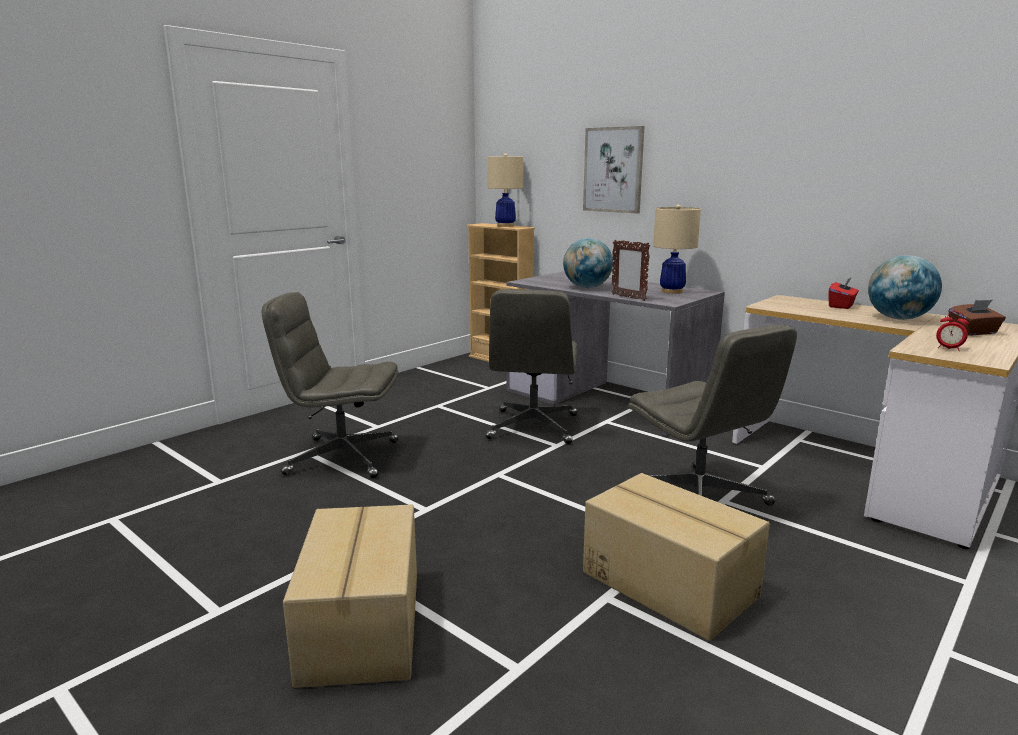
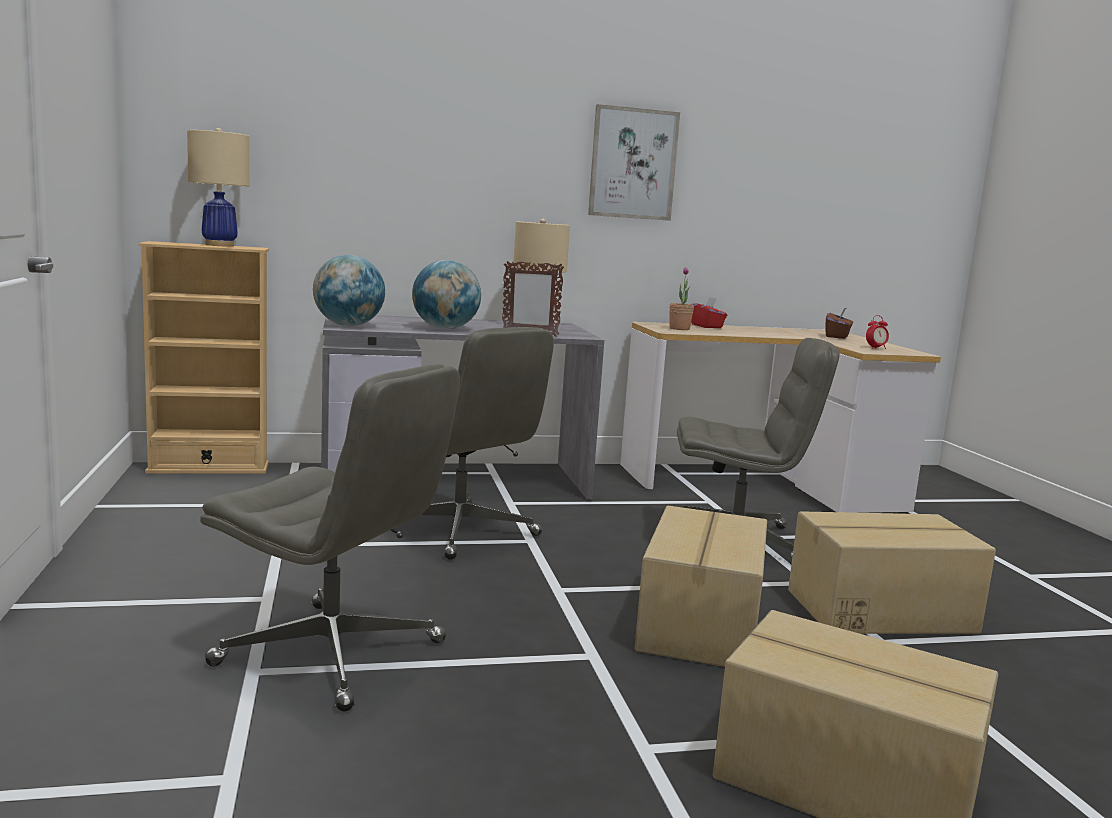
camera: 55 degrees left, 5 degrees down
(341, 458) = (333, 654): grey office chair -> grey office chair turned 105 degrees counterclockwise
(518, 525) = (698, 624): none -> cardboard box
(613, 170) = (410, 169): picture -> picture (633, 164)
(790, 305) = (679, 329): none -> potted plant
(898, 318) = (771, 332): globe -> globe (348, 325)

